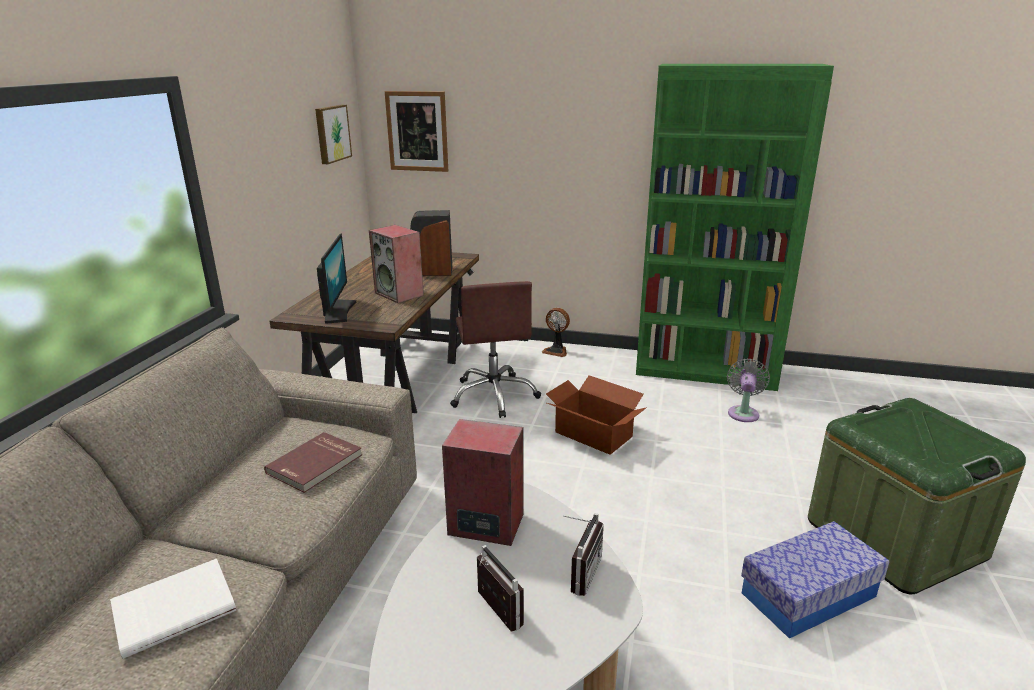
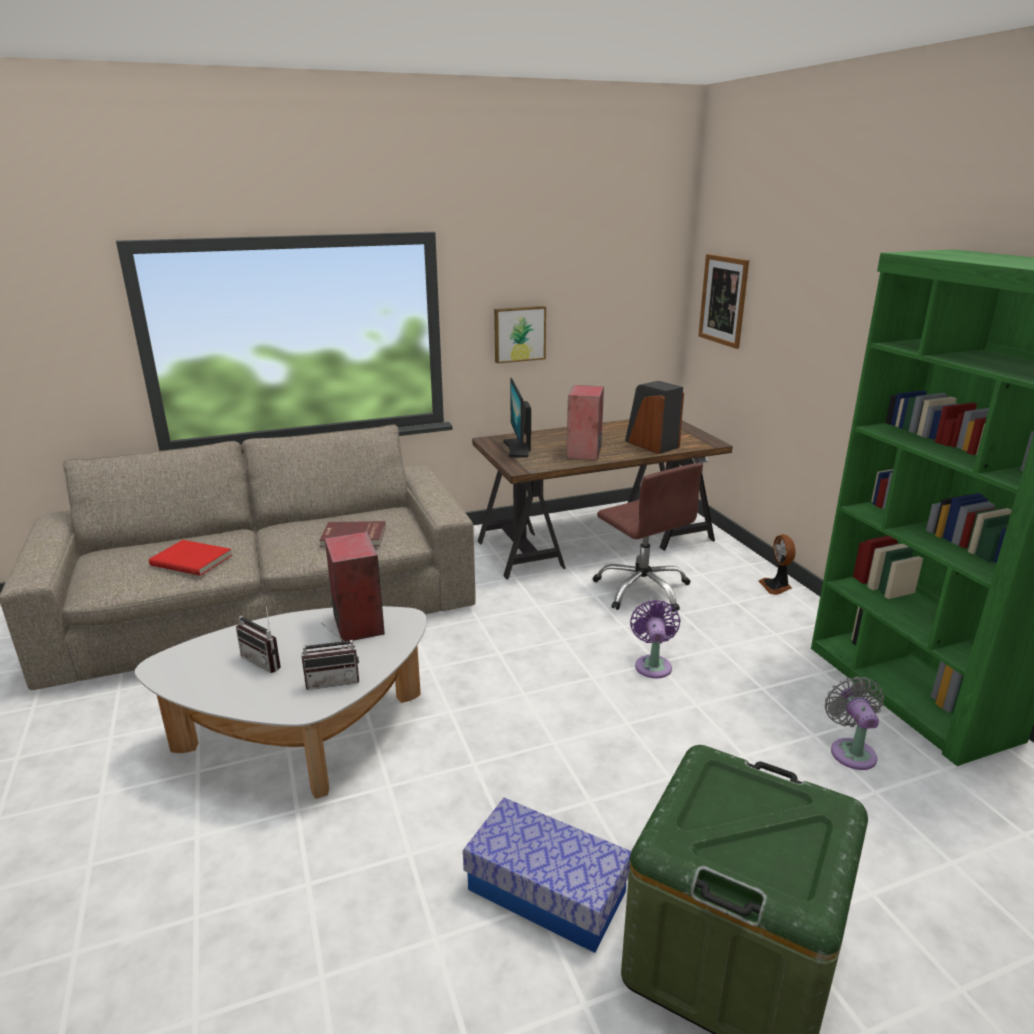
camera: 55 degrees right, 0 degrees up
(174, 608) = (192, 560): white book -> red book
(331, 133) = (632, 291): picture -> picture (519, 334)
(338, 312) = (518, 448): monitor -> monitor turned 120 degrees clockwise
(492, 612) = (266, 660): radio -> radio turned 105 degrees clockwise
(494, 395) = (642, 589): brown office chair -> brown office chair turned 75 degrees counterclockwise
(593, 435) = (653, 664): cardboard box -> purple fan
(743, 412) = (851, 751): grey fan -> grey fan turned 75 degrees counterclockwise

